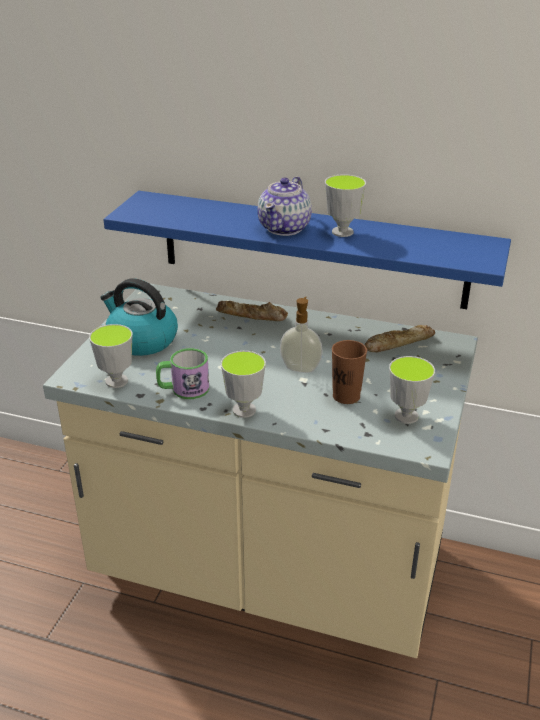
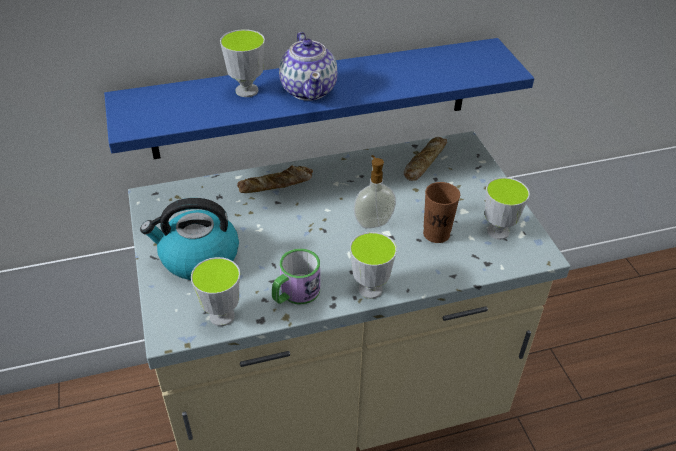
camera: 35 degrees left, 10 degrees up
(342, 232) = (364, 76): cup -> cup (247, 91)

